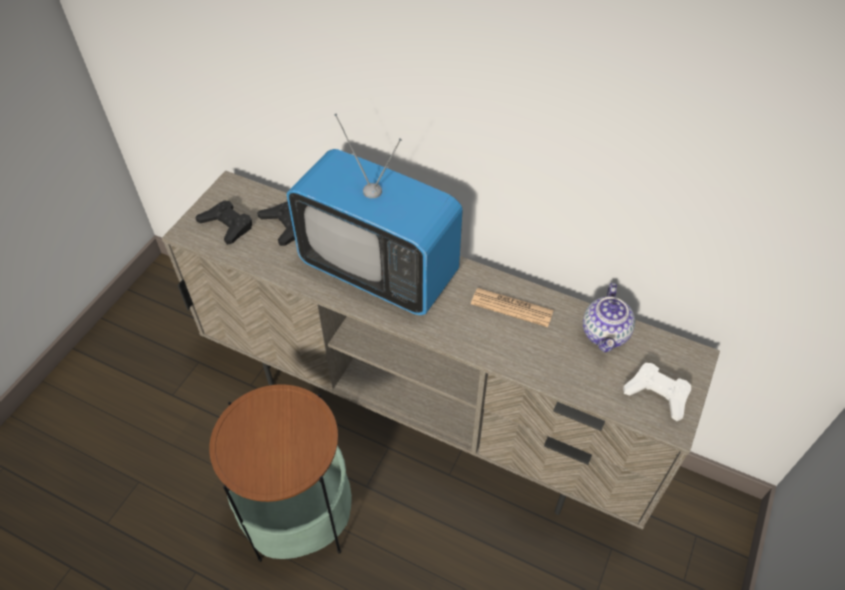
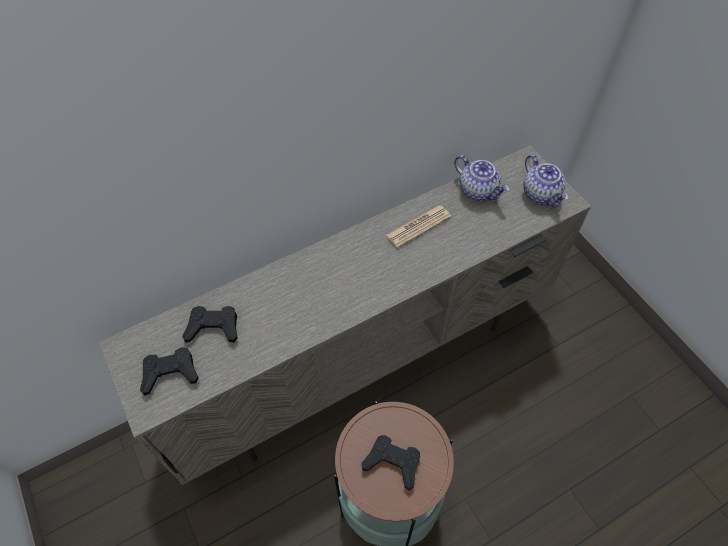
camera: 55 degrees left, 5 degrees up
(269, 440) = (393, 462): none -> black game controller
(379, 270) = (318, 287): television -> none
(657, 393) = (541, 194): white game controller -> teapot

